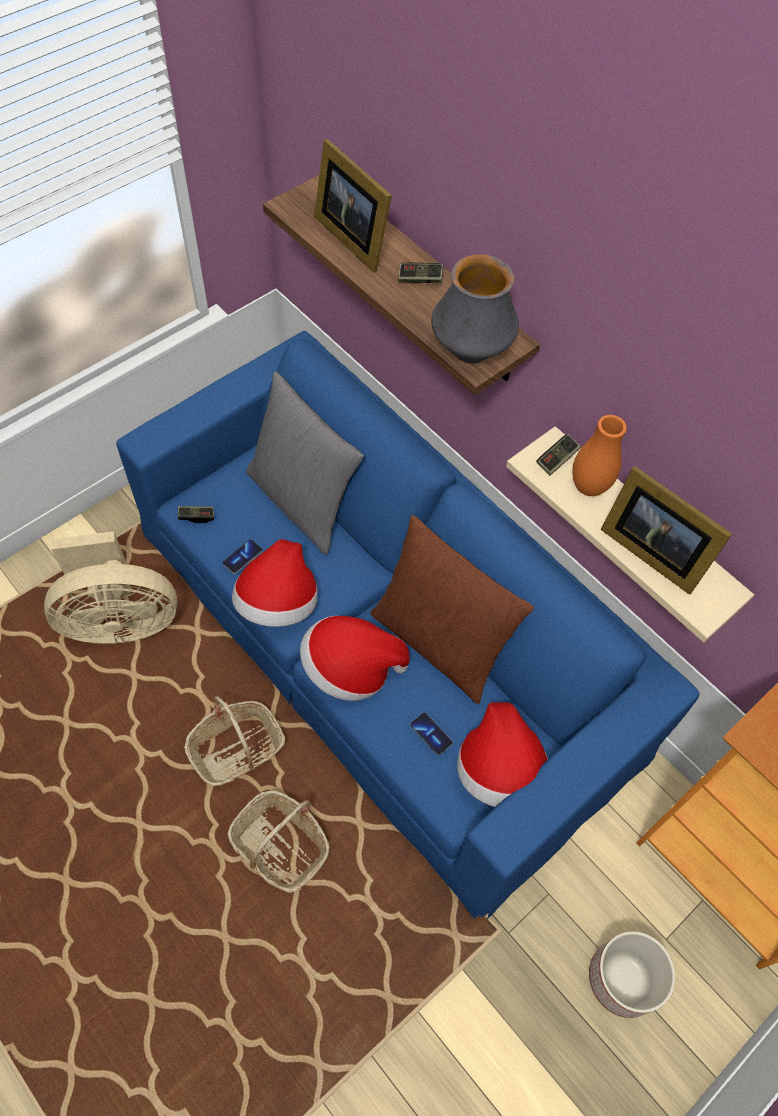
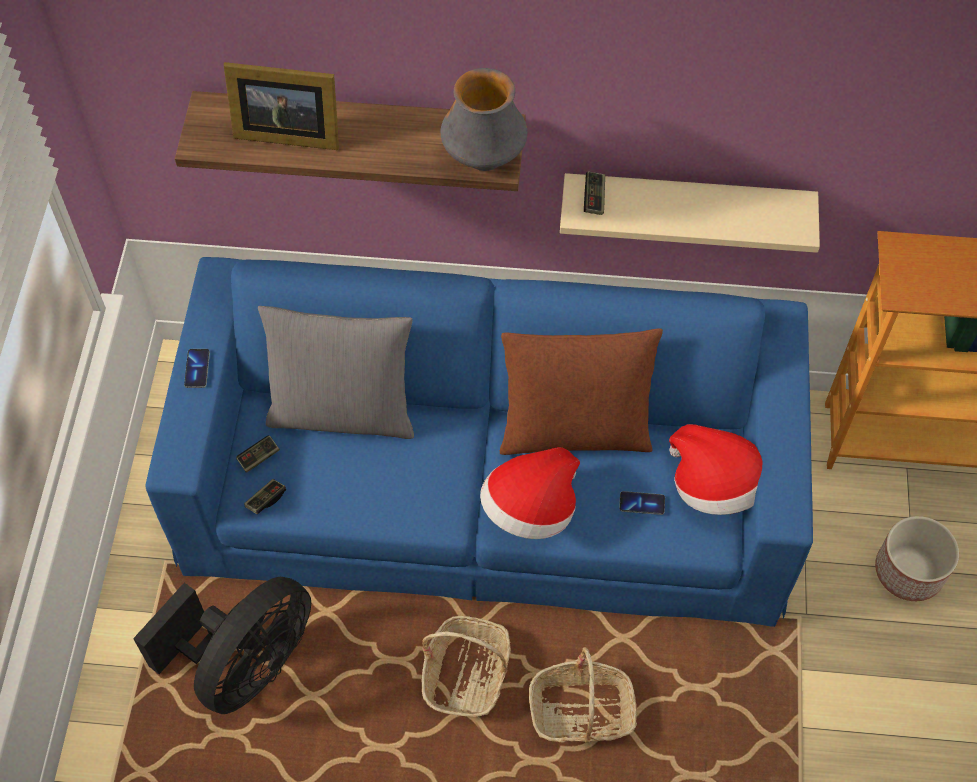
camera: 40 degrees left, 0 degrees up
(119, 620) = (245, 664): beige fan -> black fan
(242, 557) = (345, 499): phone -> phone (197, 369)
(278, 602) = (417, 509): hat -> none
(420, 279) = (380, 129): game controller -> game controller (259, 457)
(589, 487) = (637, 201): orange vase -> none
(650, 549) = (723, 214): picture frame -> none

